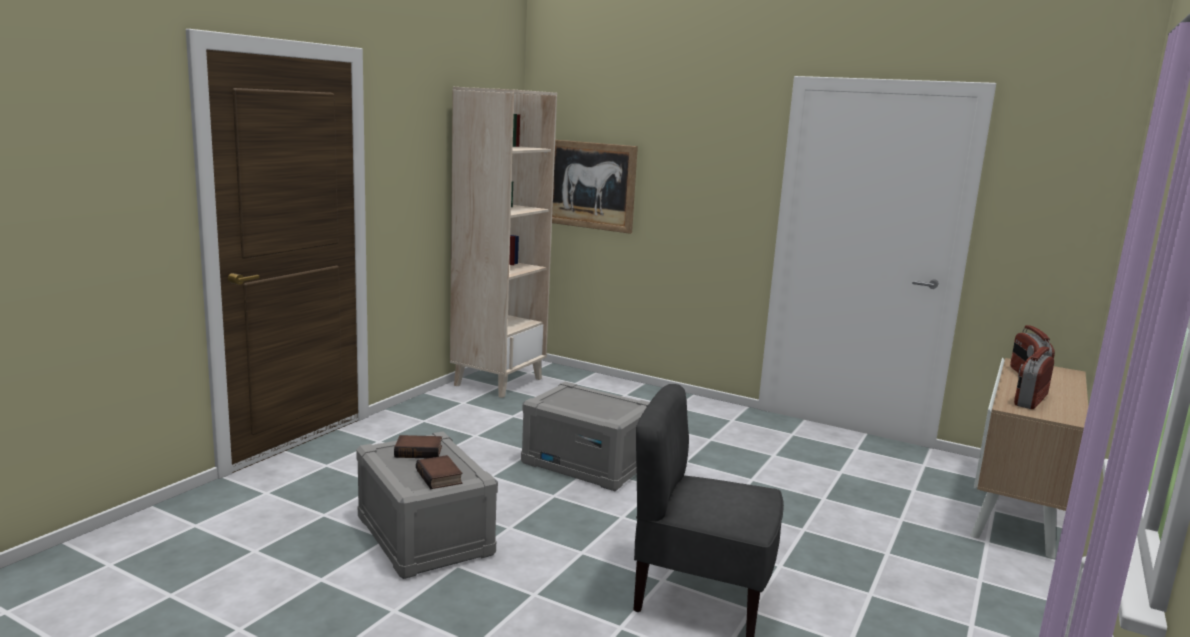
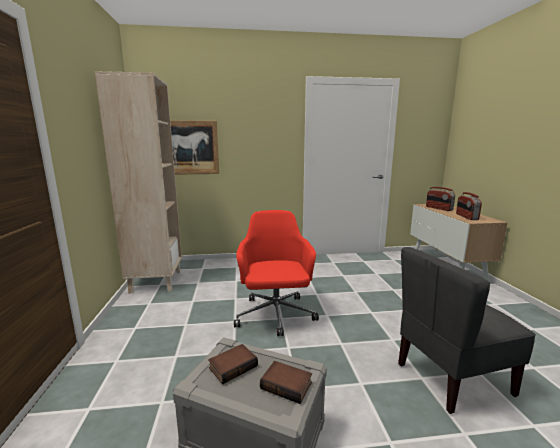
camera: 35 degrees left, 0 degrees up
(587, 464) = (275, 316): grey storage box -> red office chair

